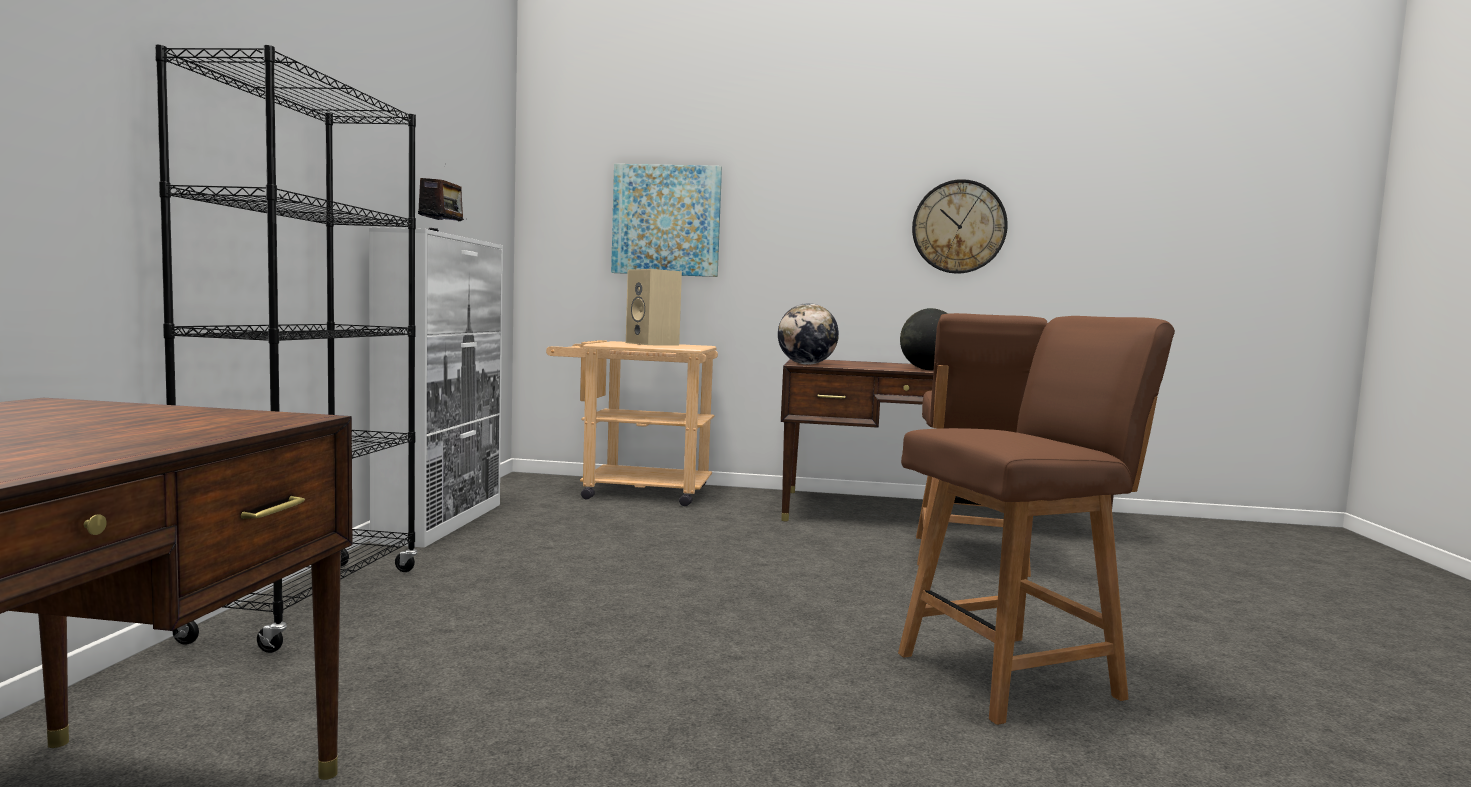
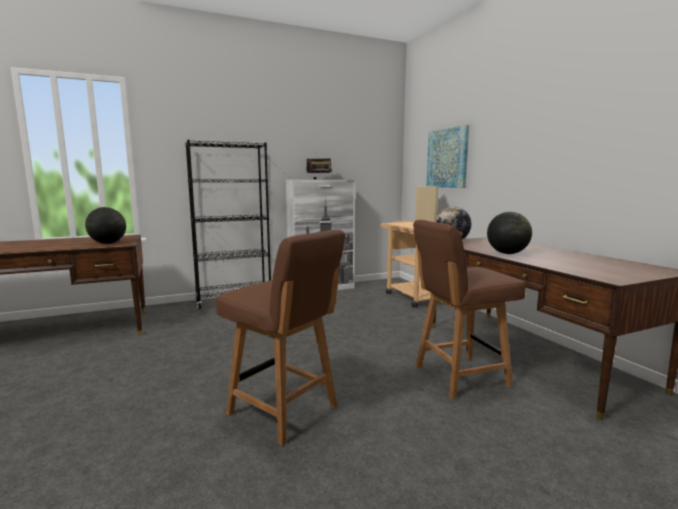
camera: 60 degrees right, 5 degrees up
(171, 422) = (108, 243): none -> globe
(959, 227) = (597, 145): wall clock -> none

